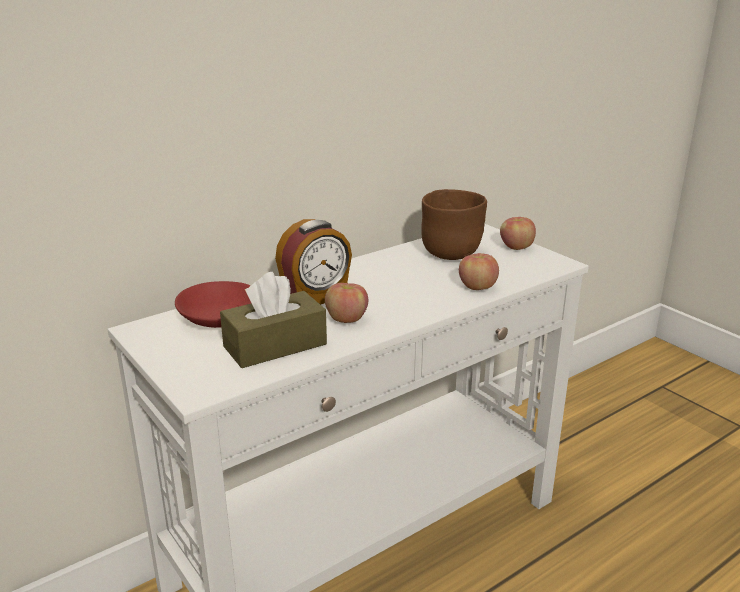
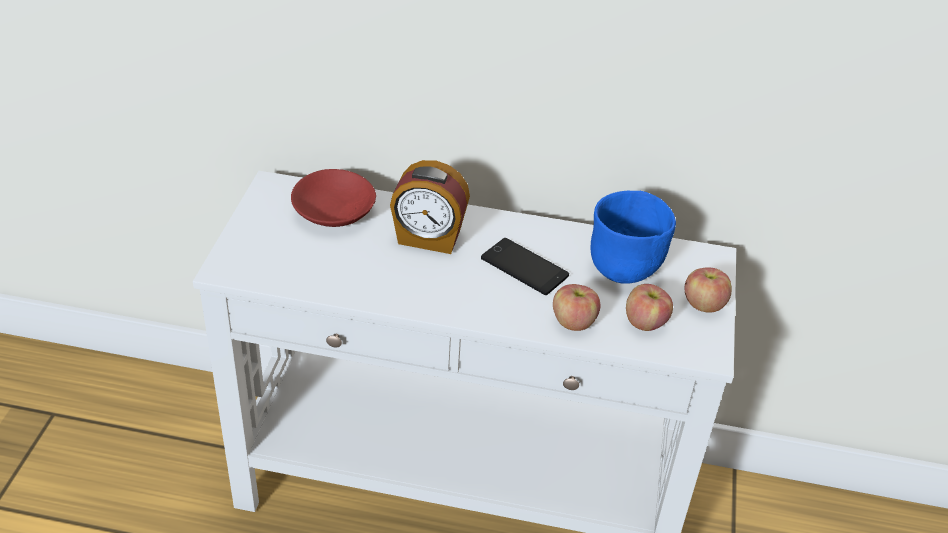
camera: 45 degrees right, 15 degrees up
(275, 345) = (327, 265): brown tissue box -> none
(346, 319) = (413, 277): apple -> apple (645, 322)
(400, 280) = (524, 267): none -> phone
(451, 253) = (625, 269): brown bowl -> blue bowl

